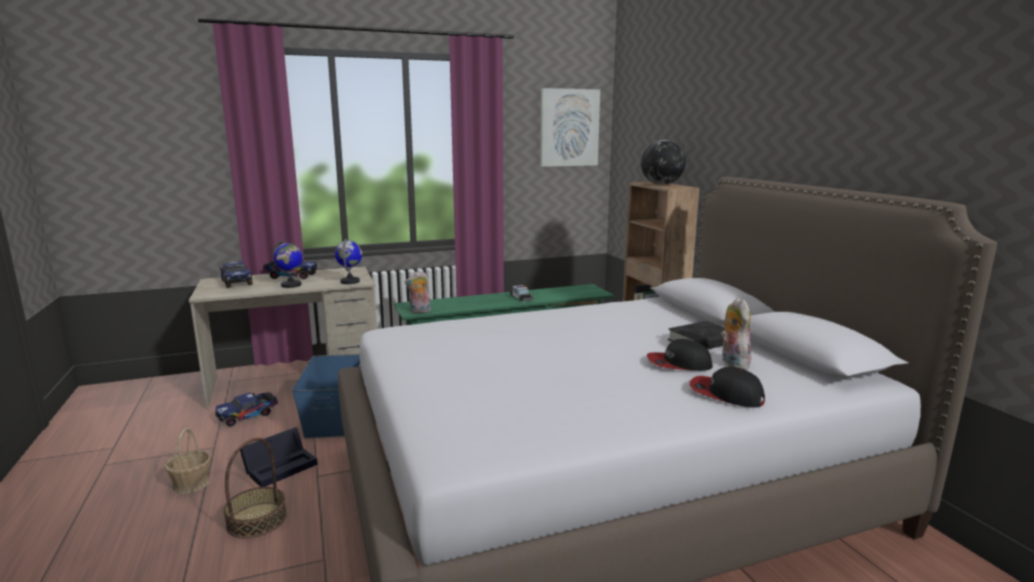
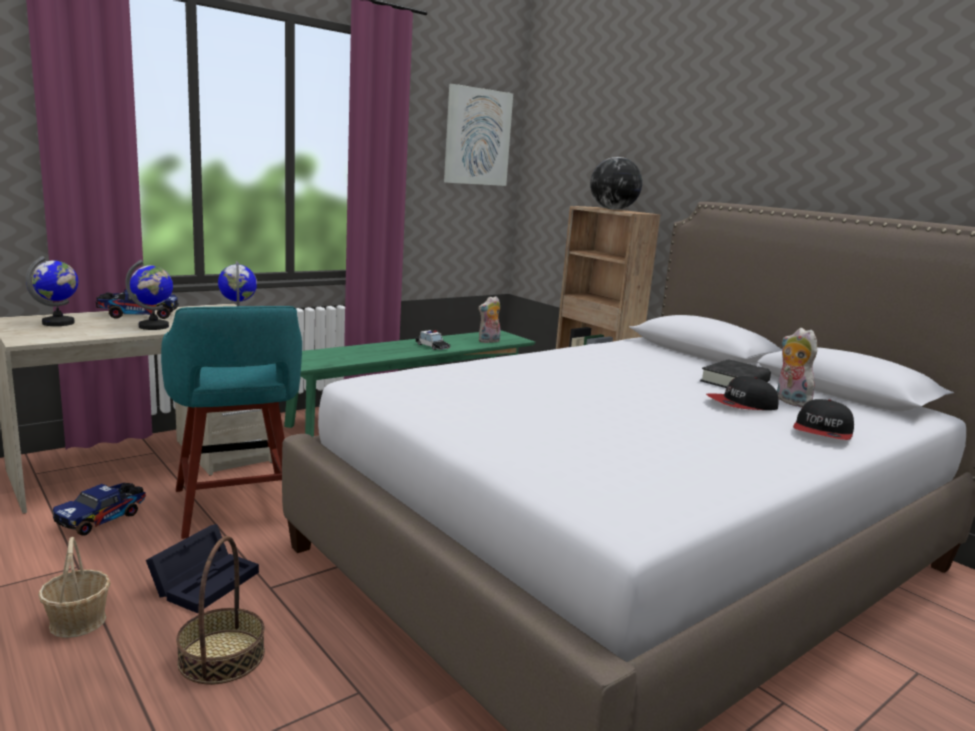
camera: 20 degrees left, 0 degrees up
(236, 282) = (59, 323): toy truck -> globe
(333, 416) = (236, 508): blue storage box -> turquoise stool
(419, 311) = (316, 364): plush toy -> plush toy (489, 341)
(725, 394) = (822, 432): cap -> cap turned 75 degrees counterclockwise

